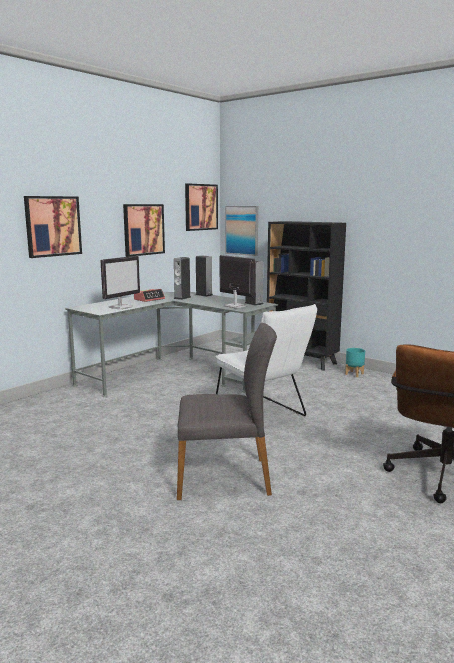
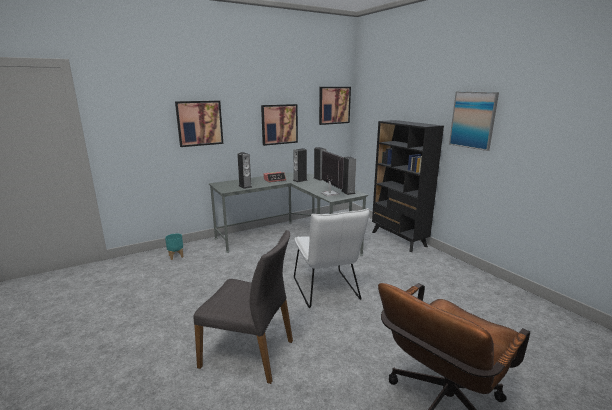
camera: 20 degrees right, 5 degrees up
(120, 307) = (245, 186): monitor -> speaker
(242, 230) = (367, 125): picture -> picture (473, 120)
(354, 374) = (436, 260): turquoise planter -> turquoise planter (176, 256)

